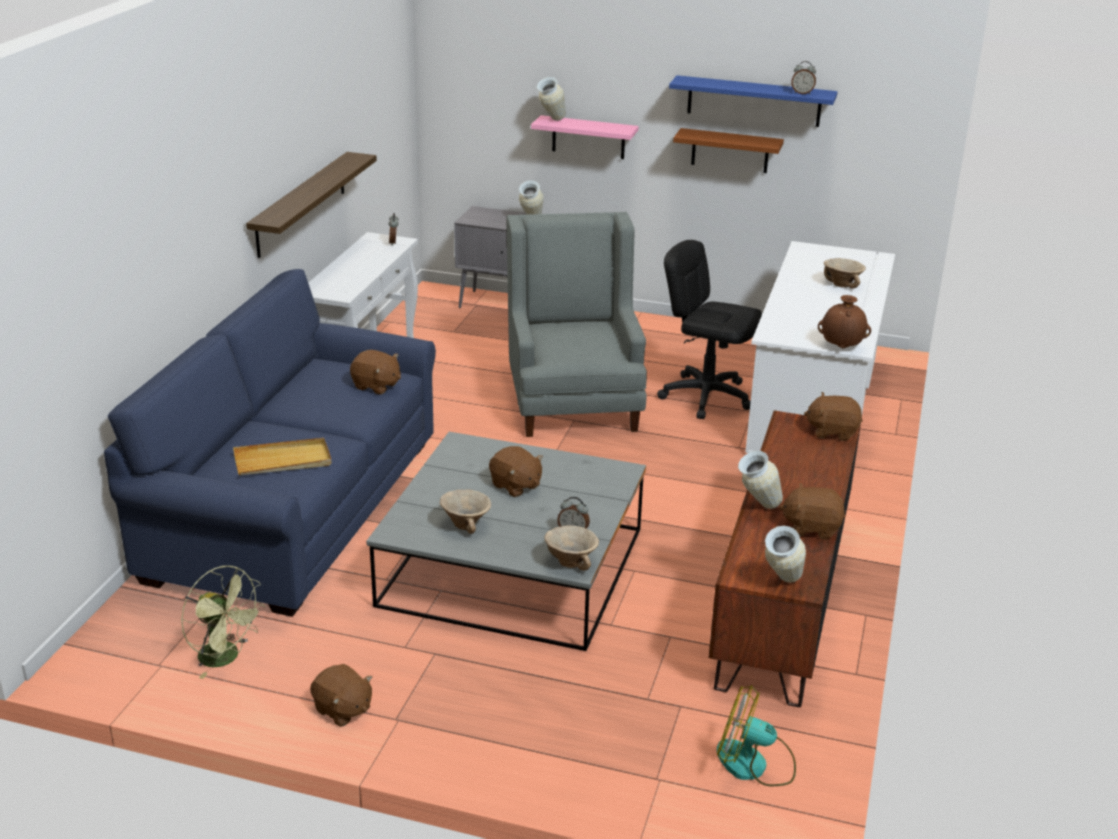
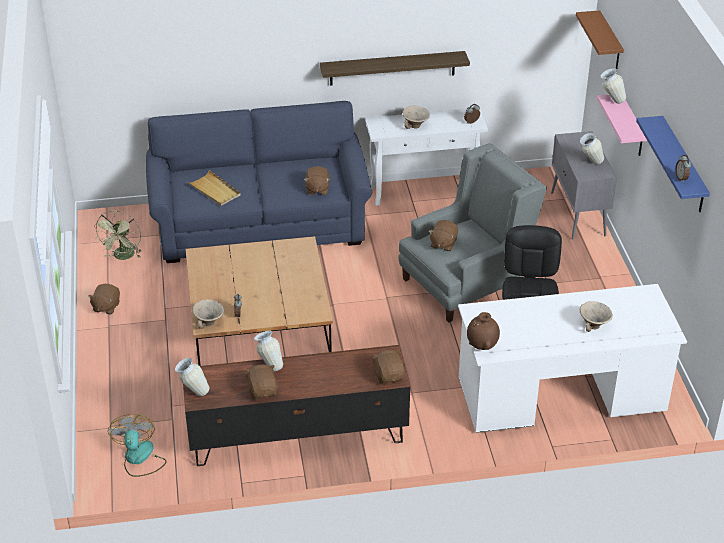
camera: 65 degrees right, 10 degrees up
(466, 524) = (221, 275): beige bowl -> beige bowl (416, 126)
(512, 566) = (259, 320): grey coffee table -> brown coffee table
(515, 486) = (272, 279): brown plush toy -> brown plush toy (443, 244)
(730, 151) = (671, 193): brown shelf -> brown shelf (610, 41)

